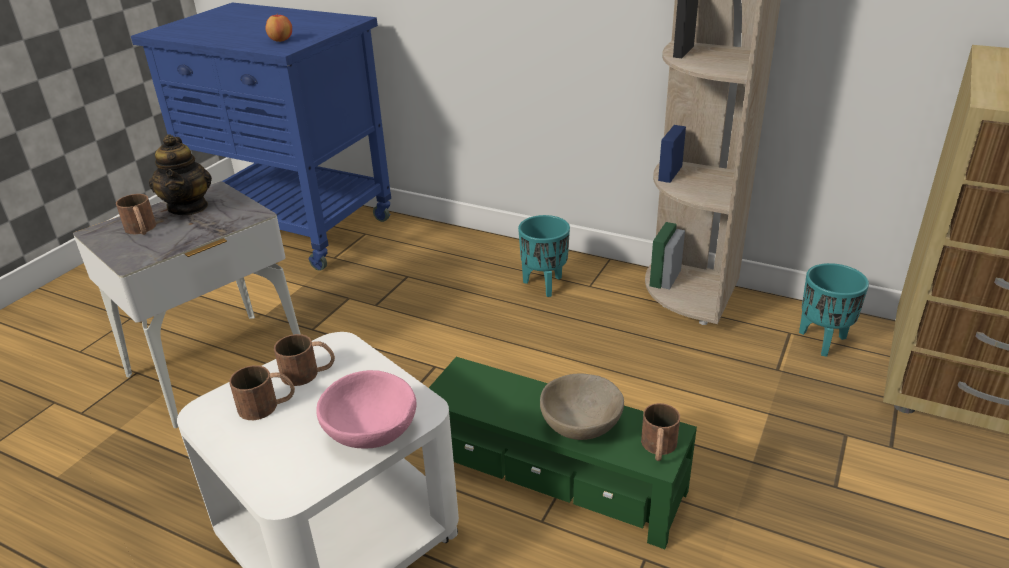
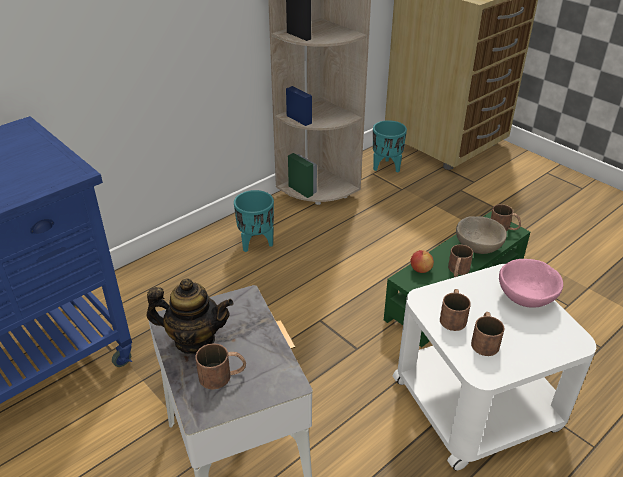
camera: 70 degrees left, 5 degrees up
(281, 40) = (40, 171): apple -> apple (420, 269)
(507, 414) = (457, 271): none -> brown mug

